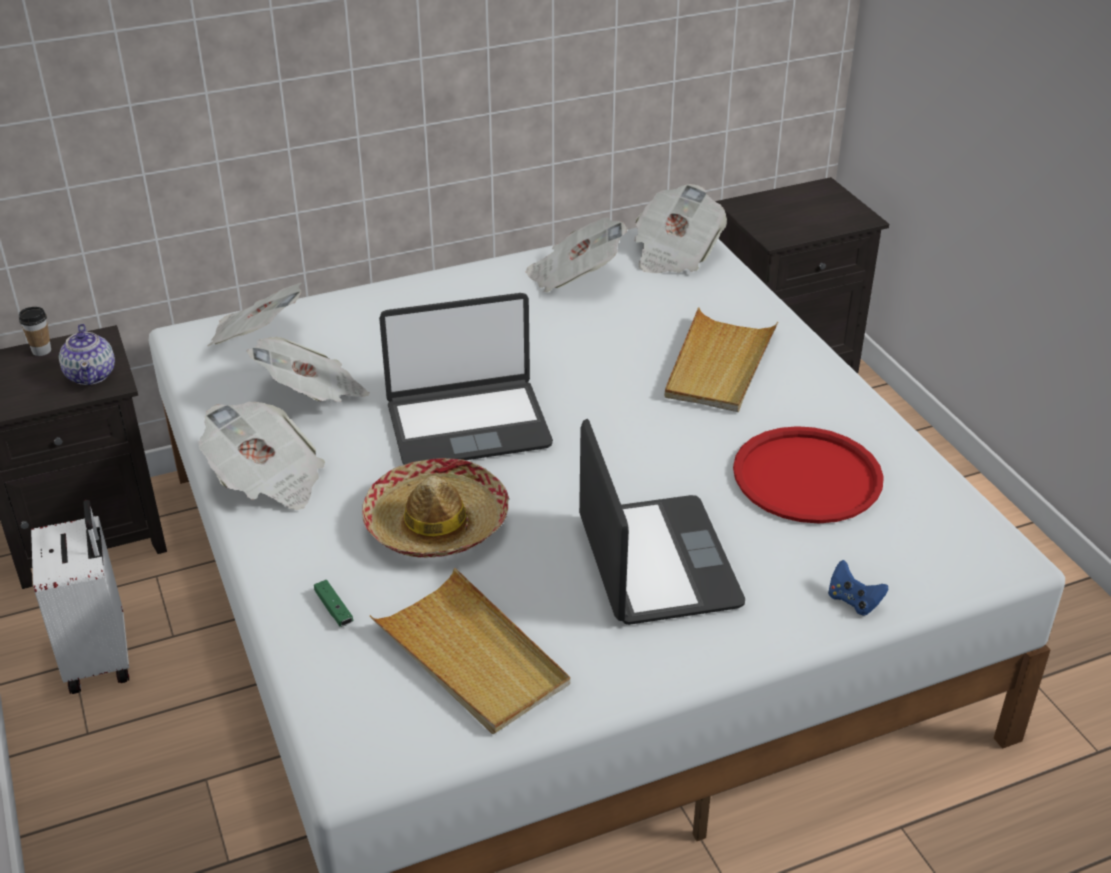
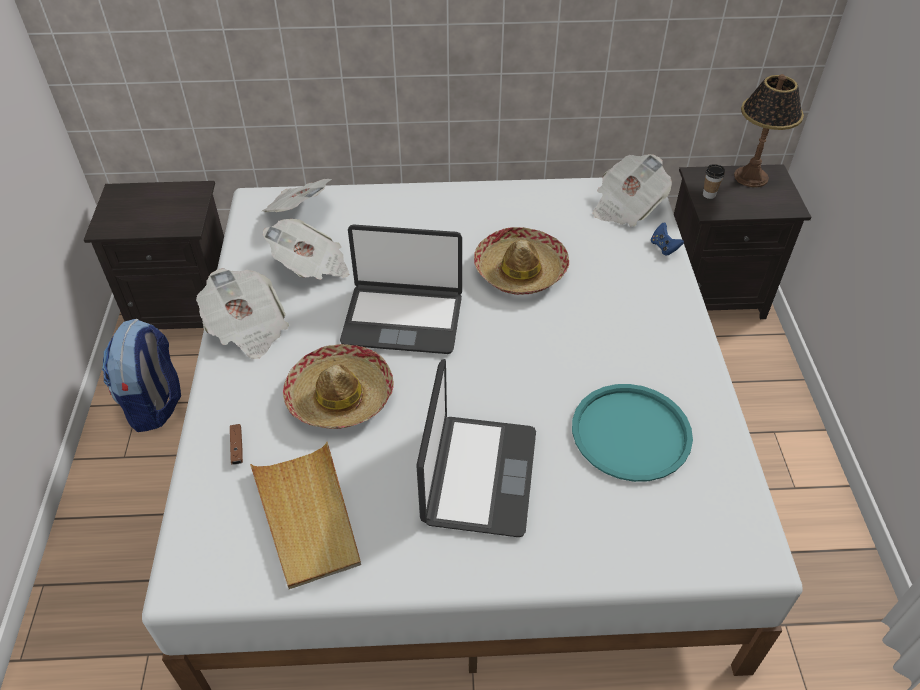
camera: 20 degrees right, 10 degrees up
(41, 351) = (159, 190): cup -> cup (709, 195)
(91, 375) = (179, 216): teapot -> none
(100, 658) = (155, 404): white suitcase -> backpack
(334, 609) = (237, 447): green game controller -> brown game controller
(574, 277) = (541, 210): newspaper -> none
(585, 344) = (520, 270): none -> hat
(719, 365) = (611, 314): beige tray -> none
(802, 196) = (751, 177): none -> table lamp
(807, 477) = (630, 433): red tray -> turquoise tray
(853, 601) = (611, 558): blue game controller -> blue game controller (664, 247)

